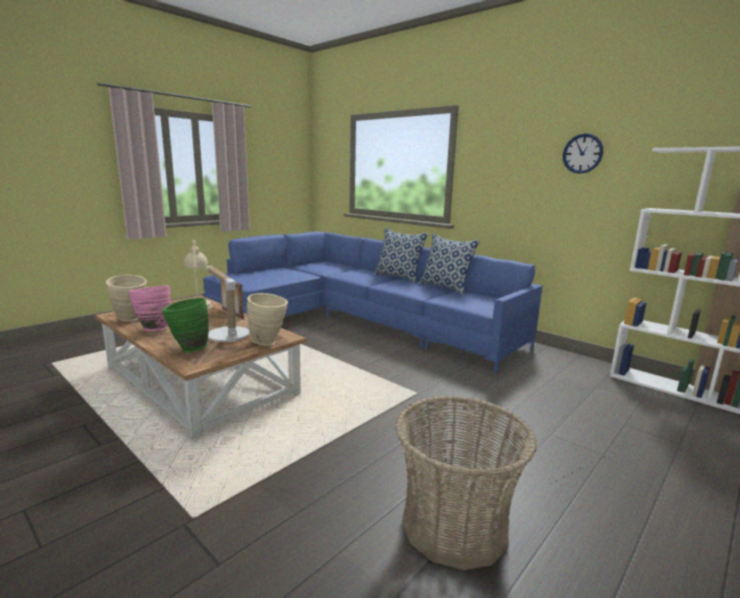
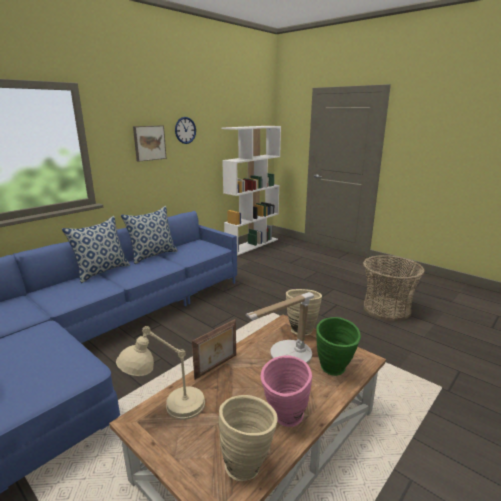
camera: 90 degrees left, 5 degrees up
(520, 167) = (149, 143): none -> picture

